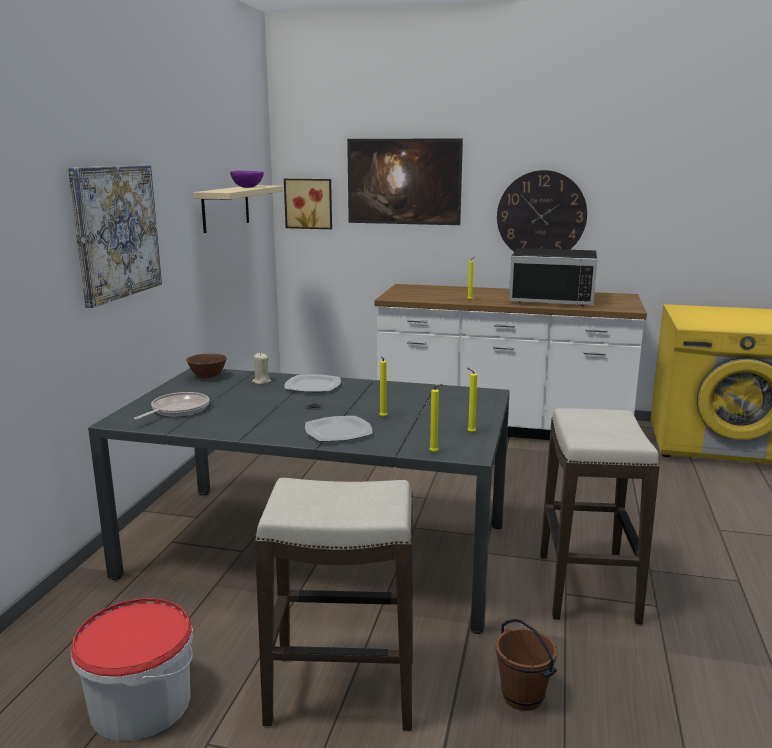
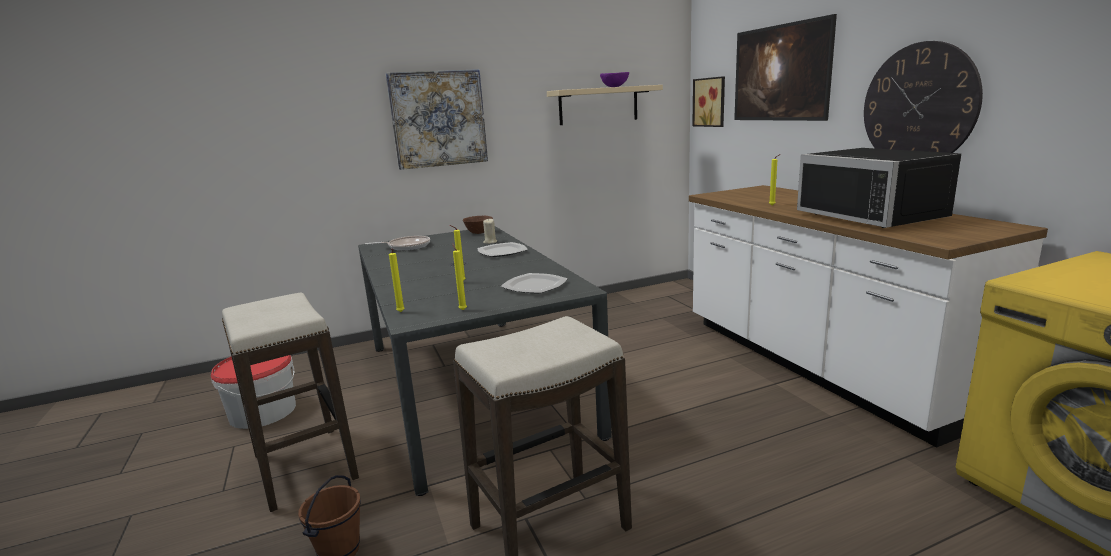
camera: 55 degrees right, 0 degrees up
(339, 432) = (413, 281): plate -> plate (534, 286)

